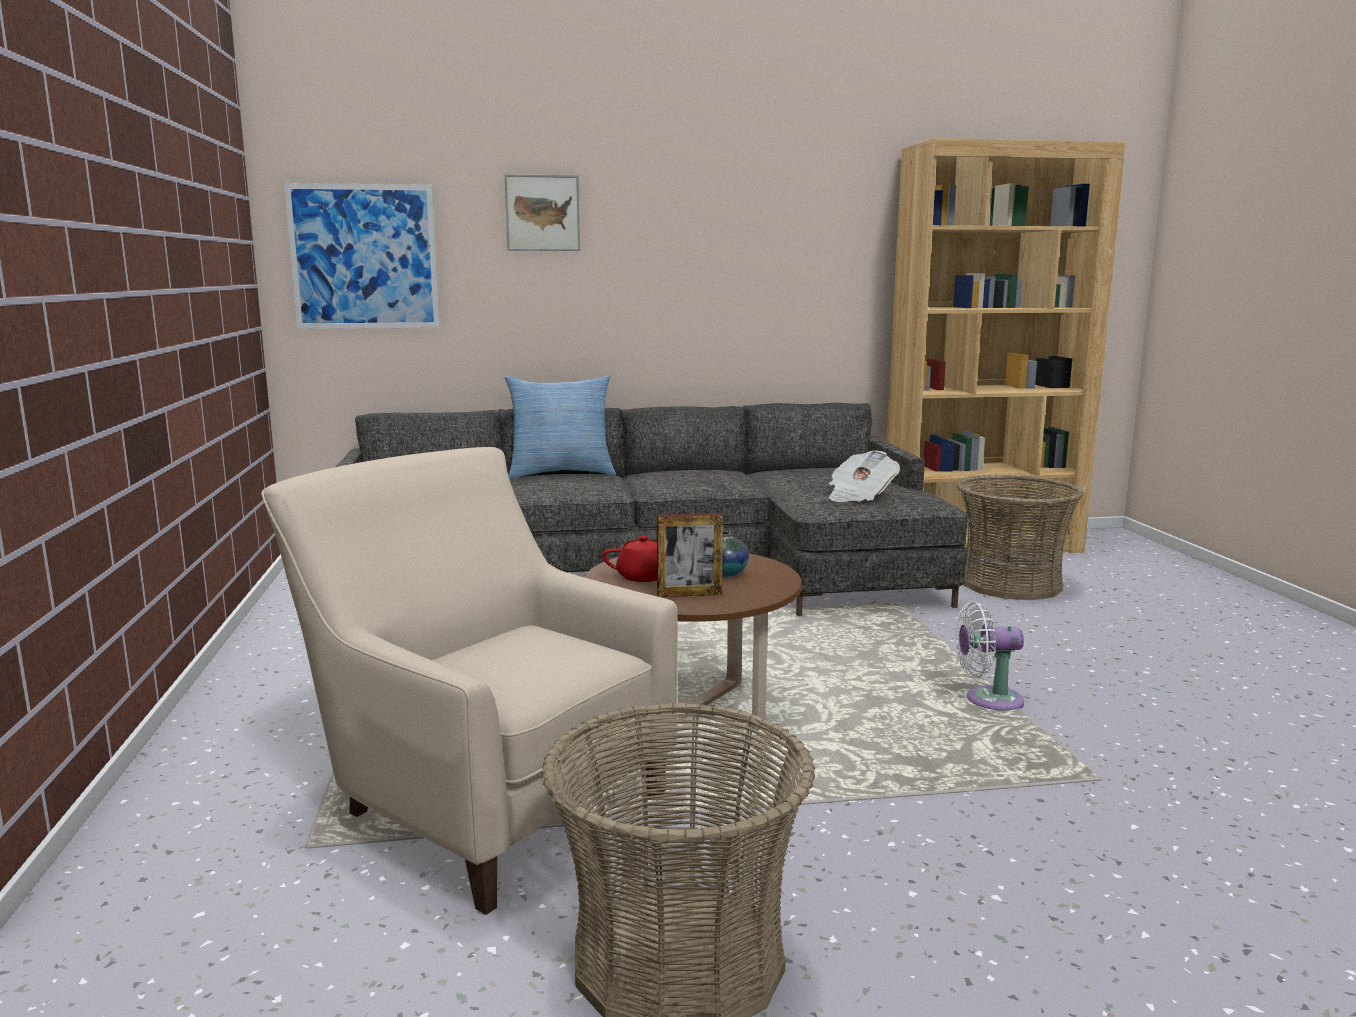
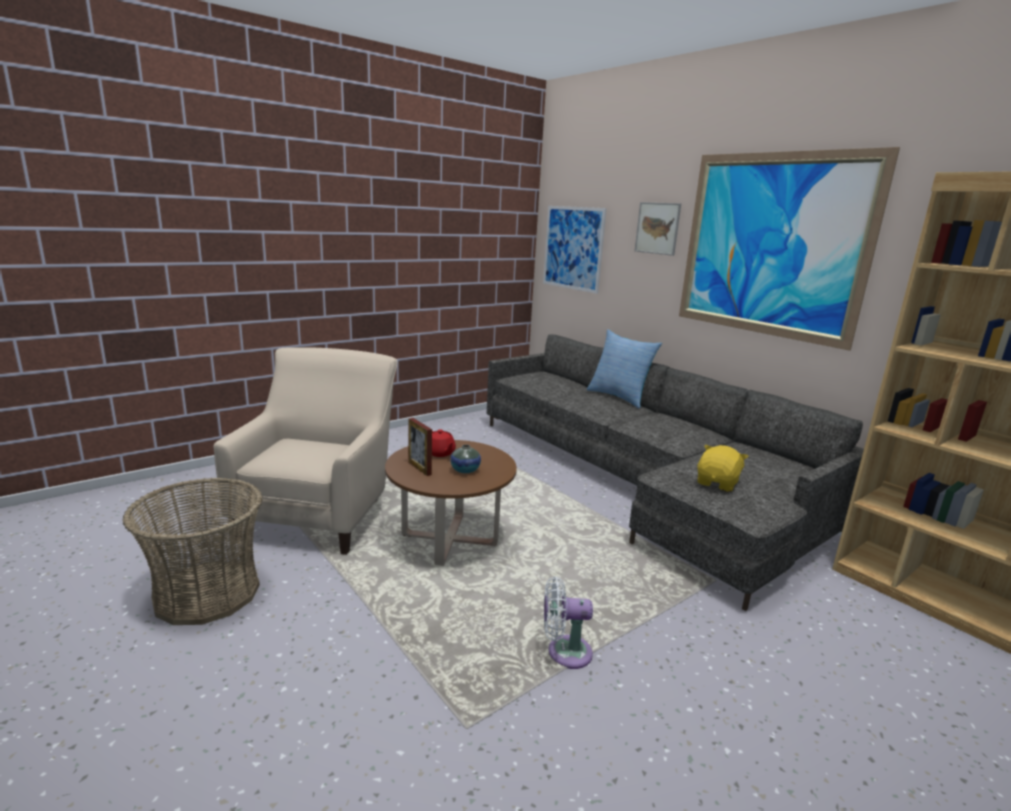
camera: 60 degrees right, 5 degrees up
(721, 226) = (771, 245): none -> picture
(859, 496) = (718, 483): newspaper -> yellow plush toy
(987, 700) = (564, 652): white fan -> white fan turned 60 degrees counterclockwise
(1011, 584) = (856, 635): basket -> none

